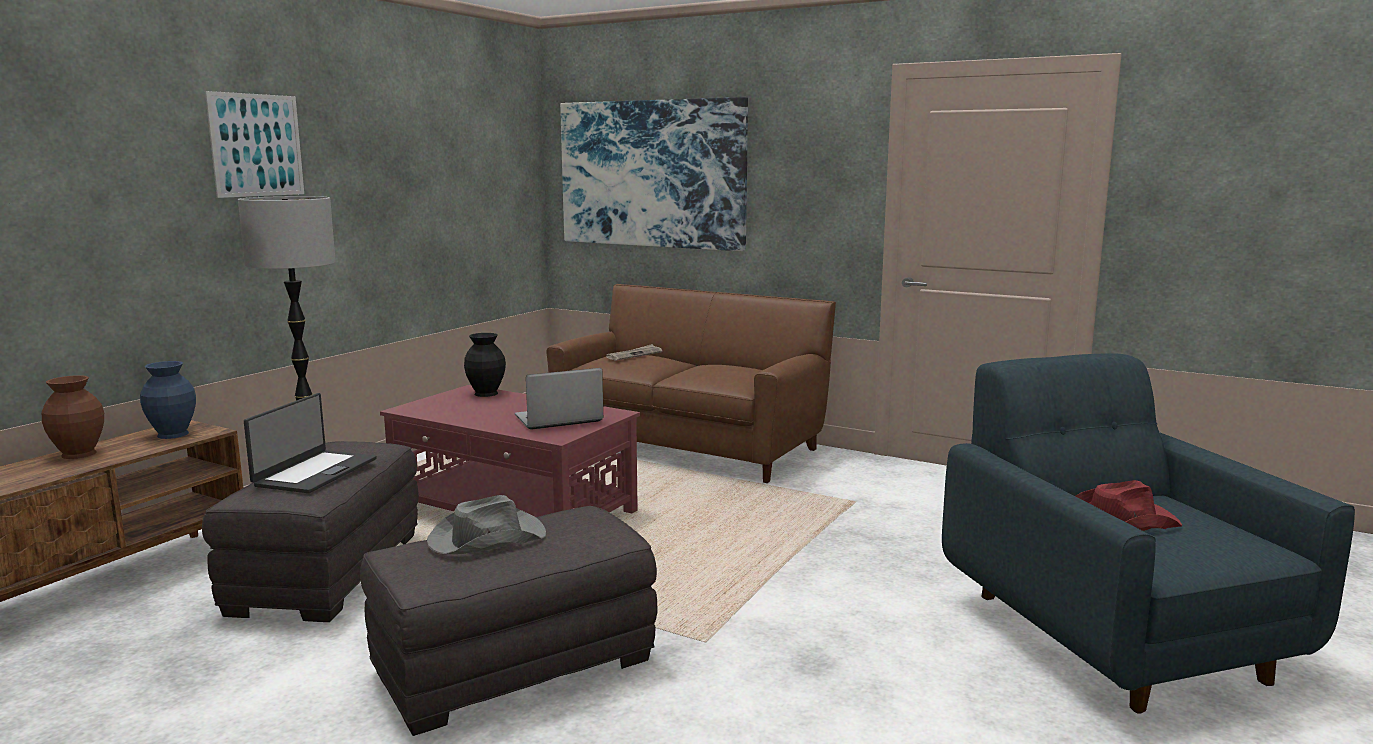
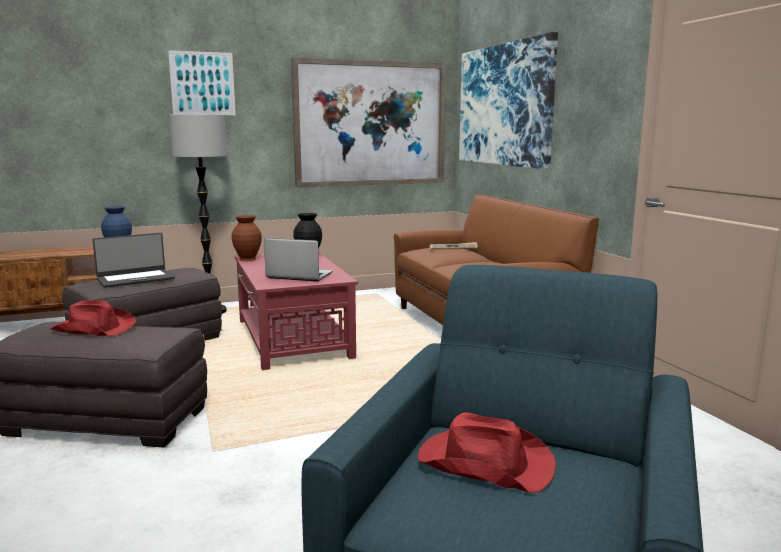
camera: 40 degrees right, 0 degrees up
(80, 454) = (68, 249): brown vase -> brown vase (248, 259)
(462, 198) = (370, 124): none -> picture
(485, 538) = (94, 328): grey hat -> red hat

